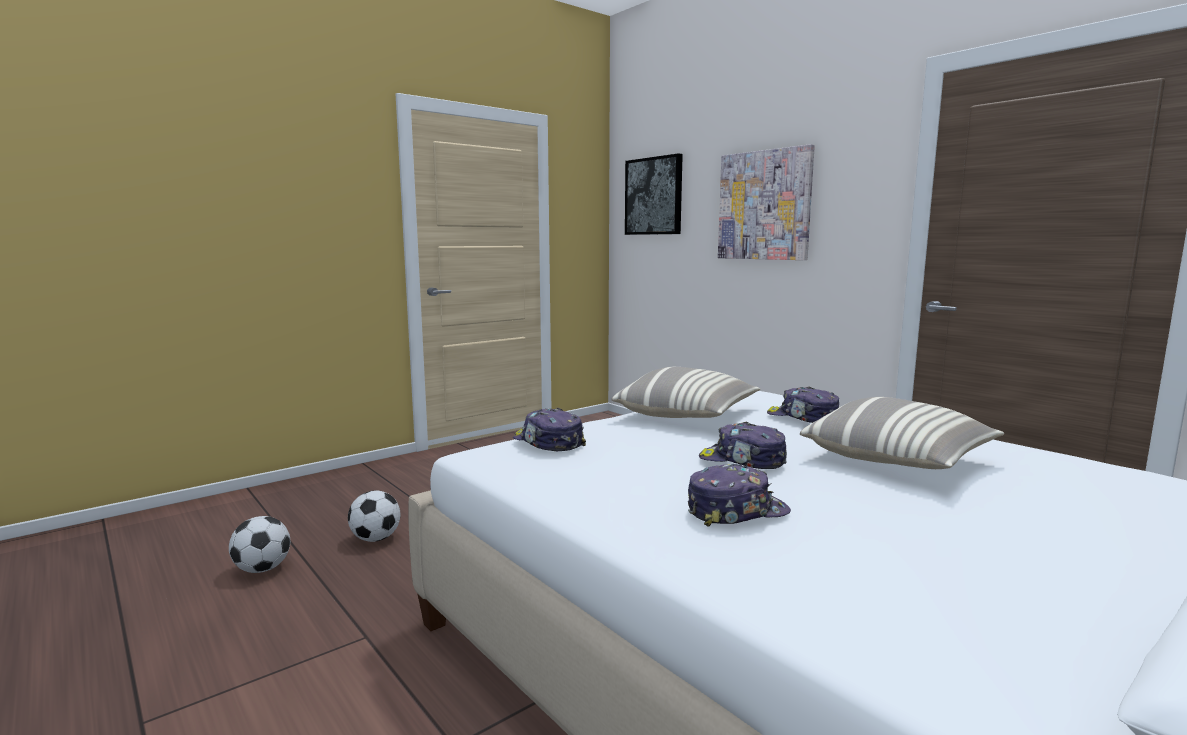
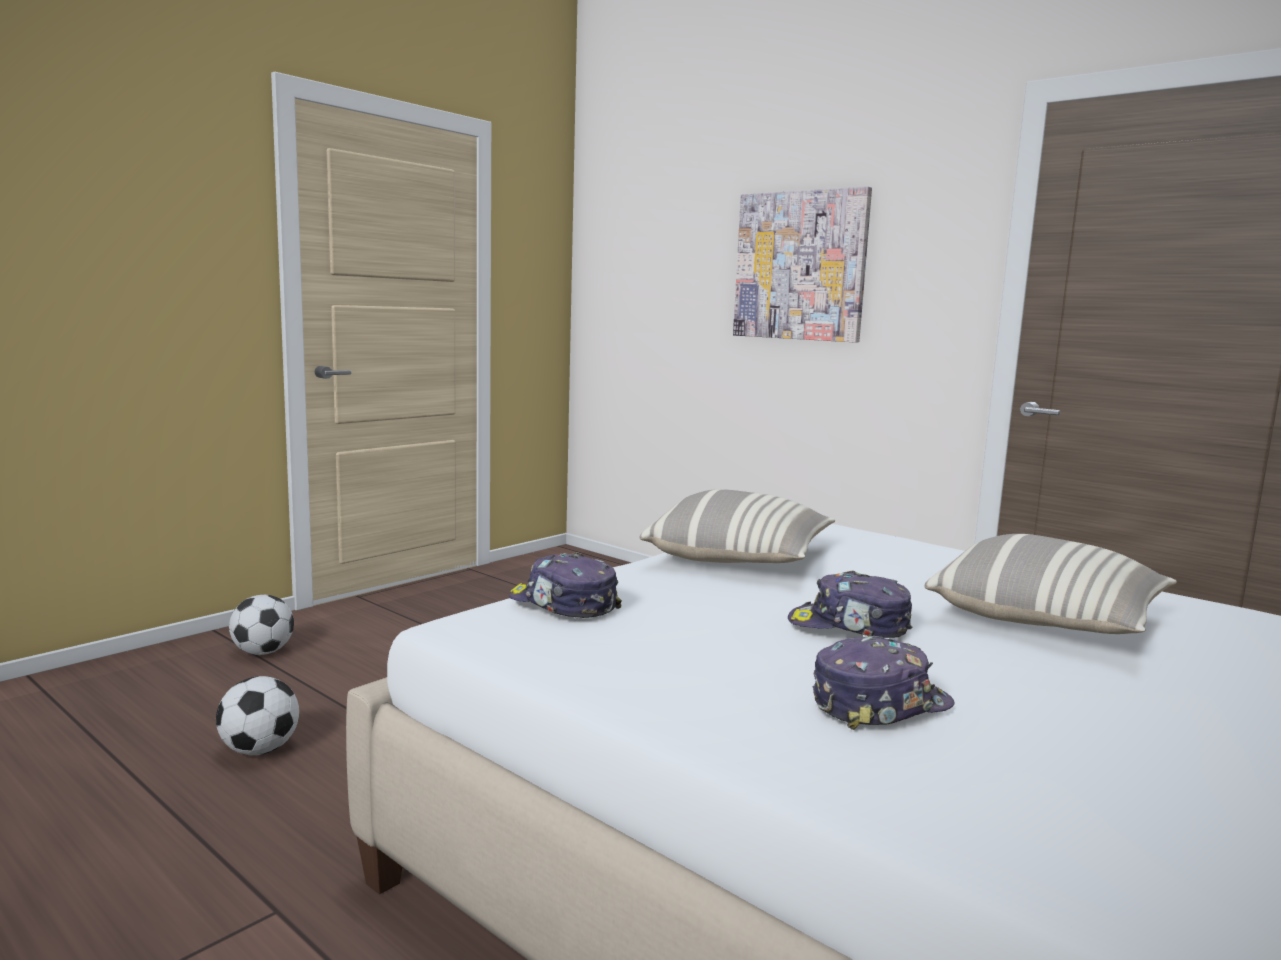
camera: 10 degrees left, 0 degrees up
(263, 569) = (80, 809): football -> football (263, 652)
(654, 196) = (640, 246): picture -> none
(803, 418) = (898, 561): cap -> none

